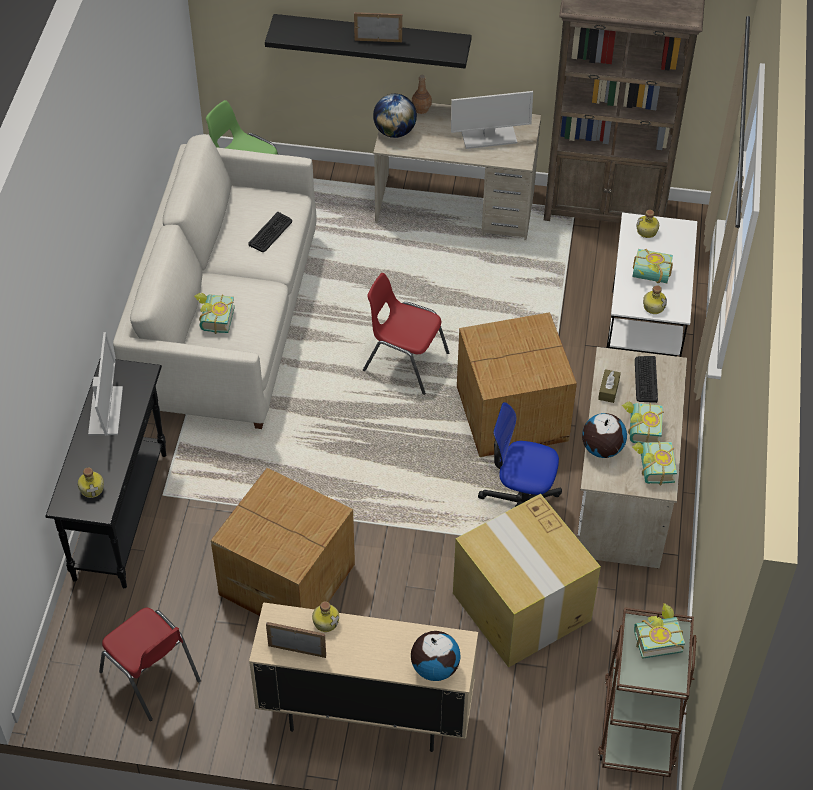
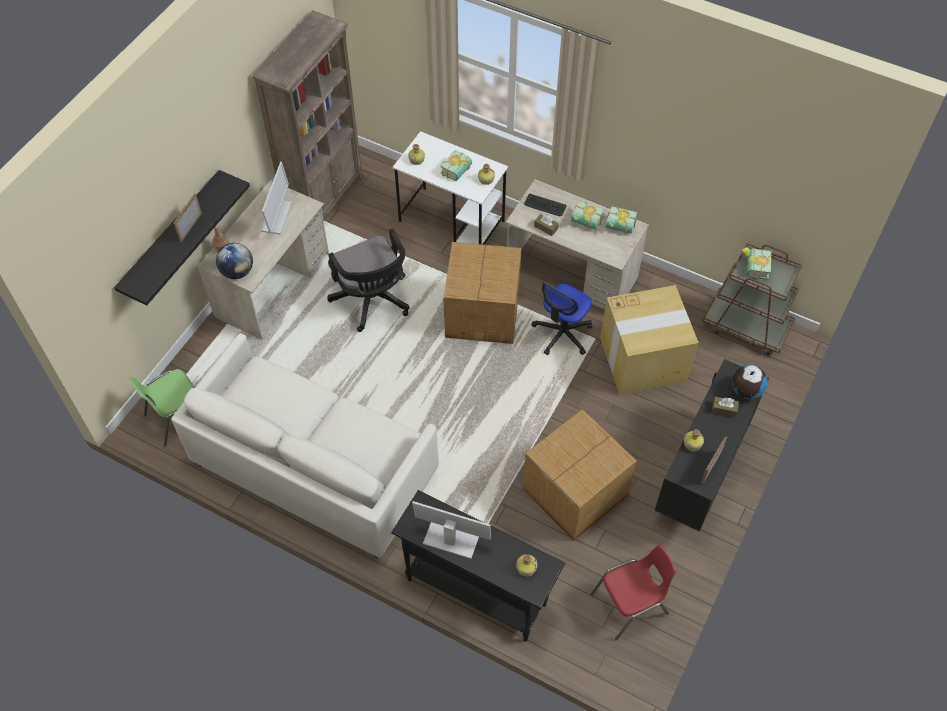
camera: 70 degrees left, 5 degrees up
(213, 319) = (360, 453): book -> none
(270, 233) = (287, 390): keyboard -> none
(365, 715) = (700, 475): beige cabinet -> black cabinet
(394, 647) = (724, 409): none -> brown tissue box
(404, 361) = (407, 362): red chair -> none
(476, 303) = (373, 301): none -> black office chair
(601, 449) = (593, 248): globe -> none

